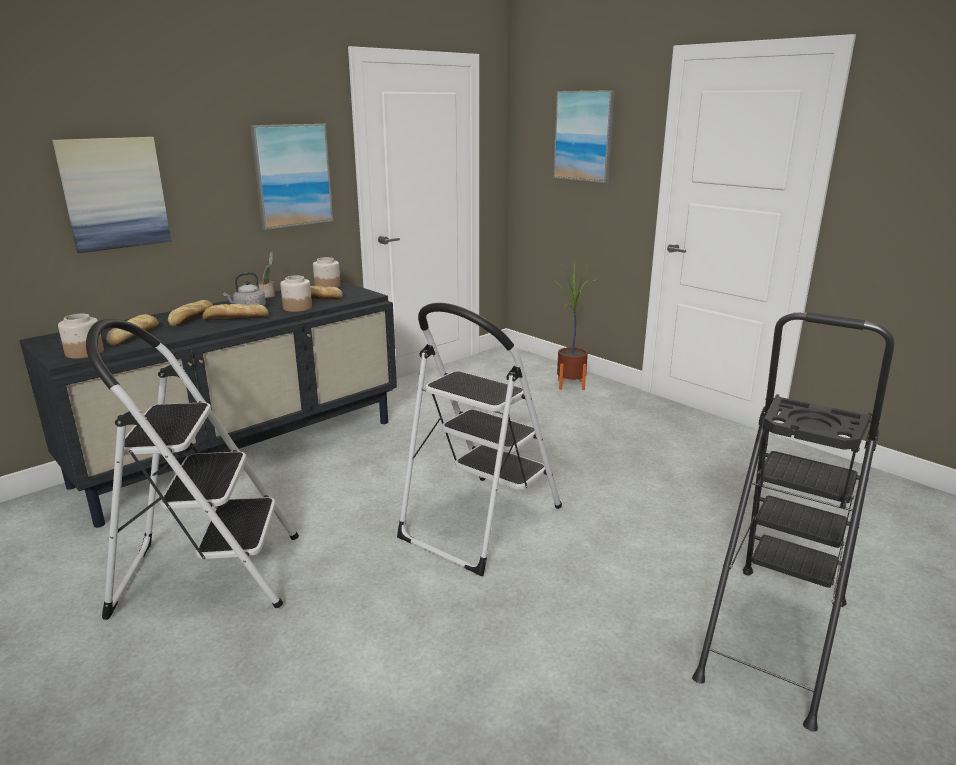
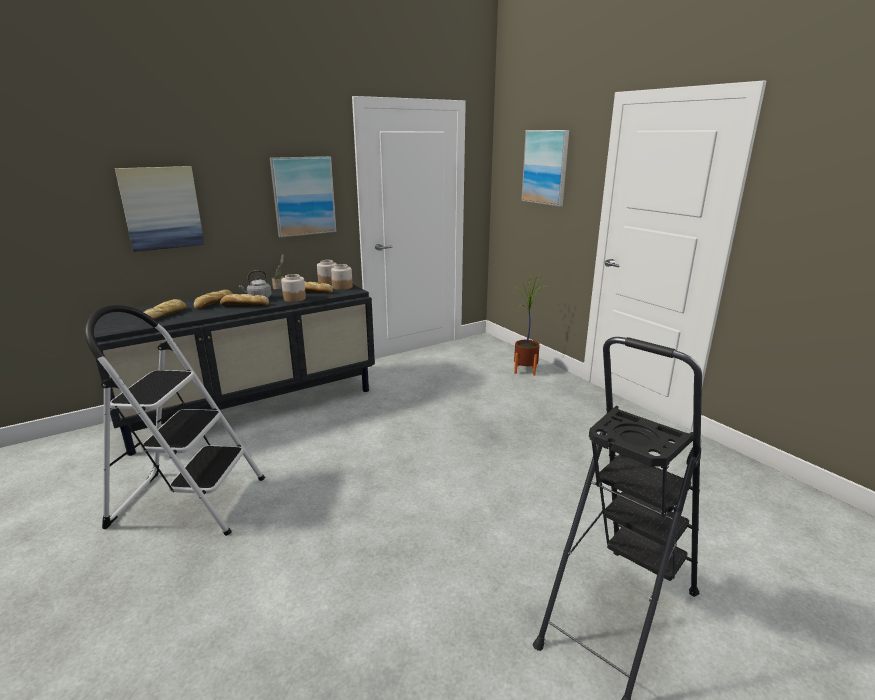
camera: 10 degrees right, 0 degrees up
(84, 352) = (122, 326): jar -> jar (342, 287)
(478, 523) = (405, 482): step ladder -> none

